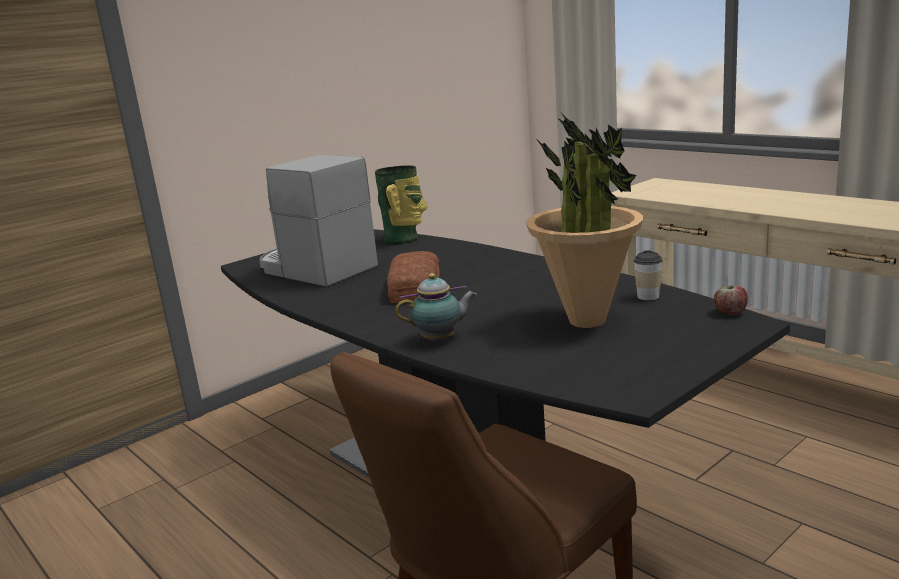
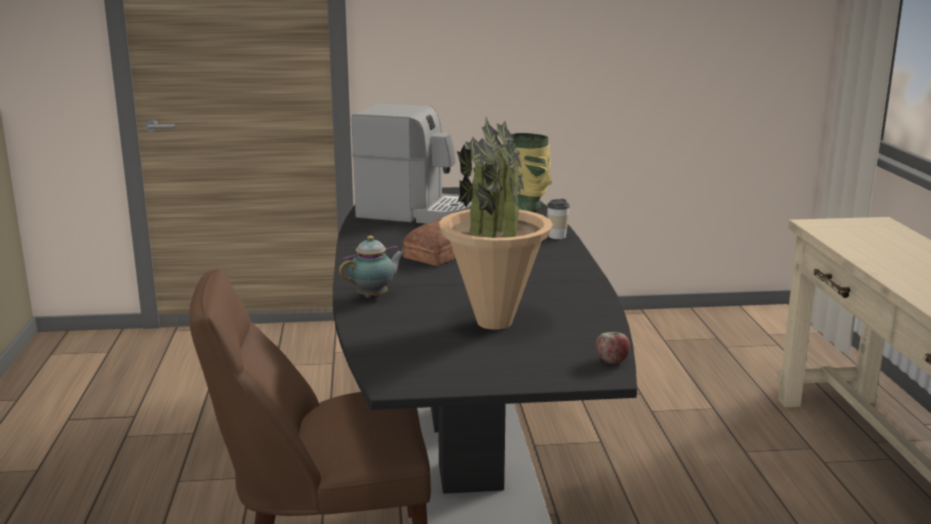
camera: 35 degrees right, 0 degrees up
(315, 269) = (416, 213): coffee machine -> coffee machine turned 120 degrees clockwise
(441, 339) = (374, 296): teapot -> teapot turned 60 degrees counterclockwise
(648, 296) = (585, 323): cup -> cup (557, 236)

